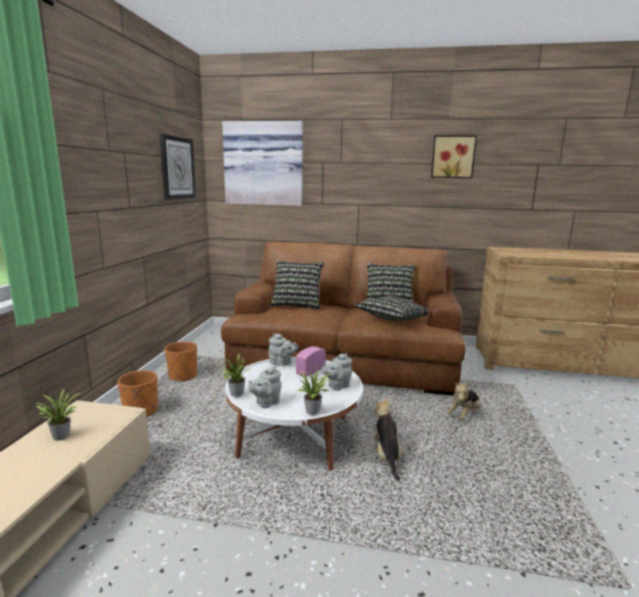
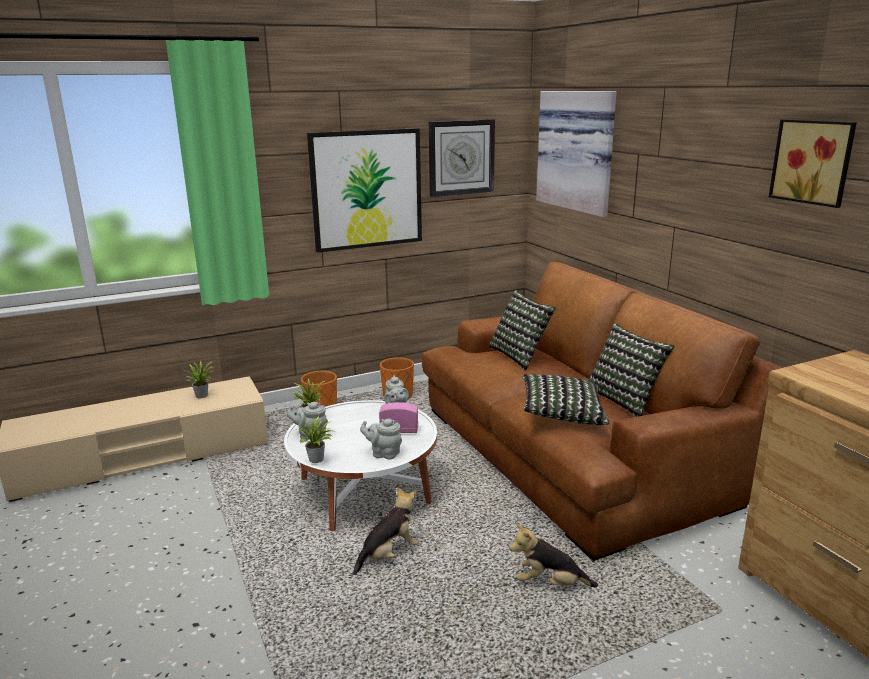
camera: 55 degrees right, 5 degrees up
(129, 190) = (366, 189): none -> picture

